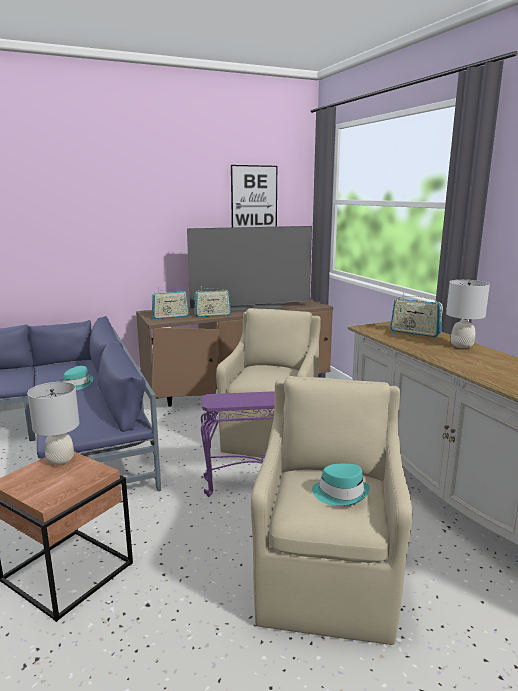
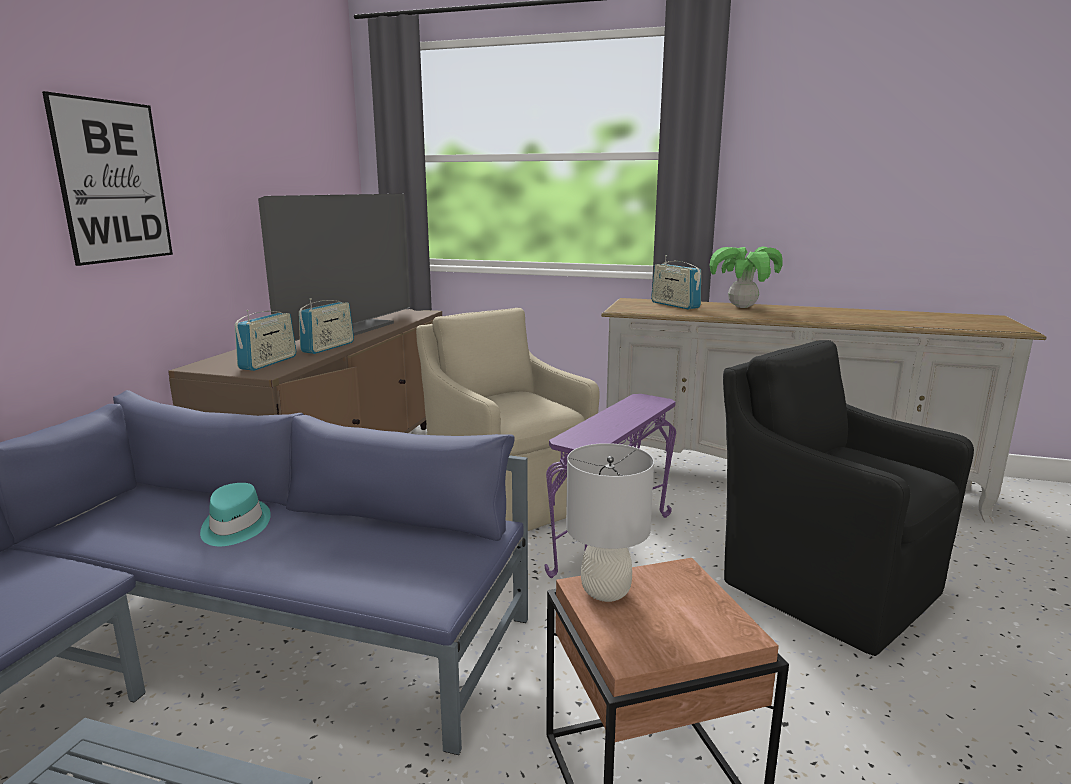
camera: 50 degrees left, 0 degrees up
(254, 199) = (299, 151): picture -> picture (113, 182)
(327, 579) = (824, 585): beige armchair -> black armchair
(340, 493) = (877, 464): turquoise hat -> none
(415, 333) = (675, 305): radio -> radio turned 75 degrees clockwise
(460, 346) = (742, 307): grey table lamp -> potted plant

